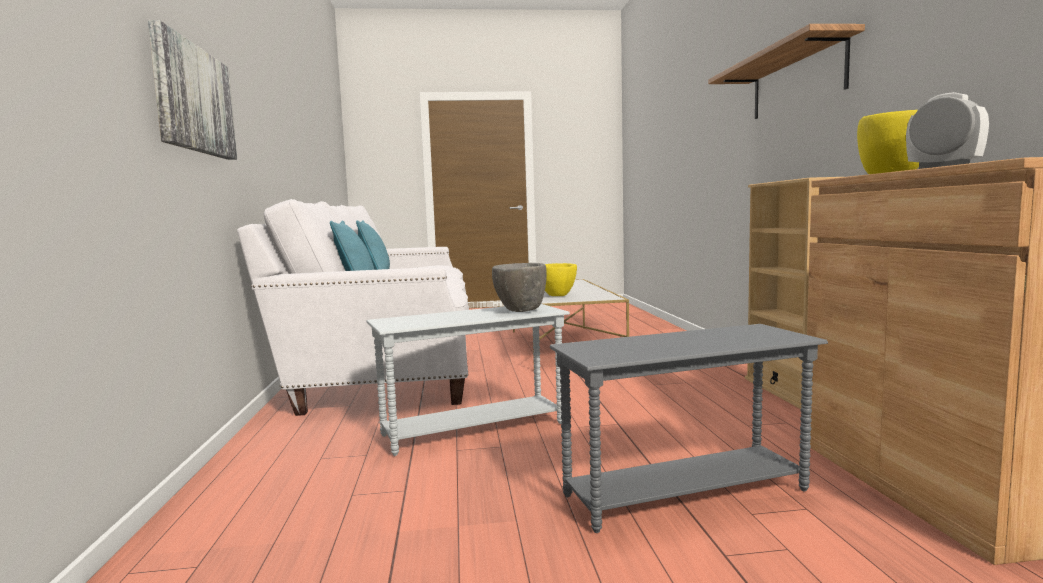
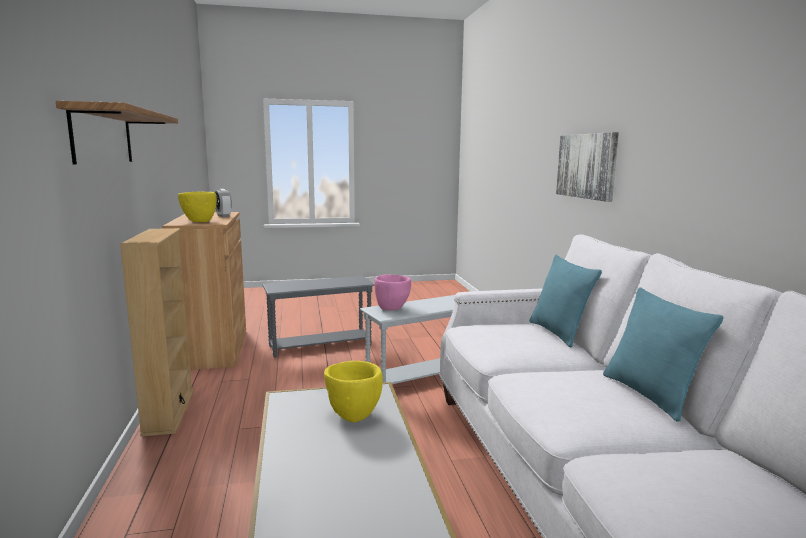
camera: 175 degrees right, 5 degrees up
(520, 311) = (392, 308): grey bowl -> pink bowl

